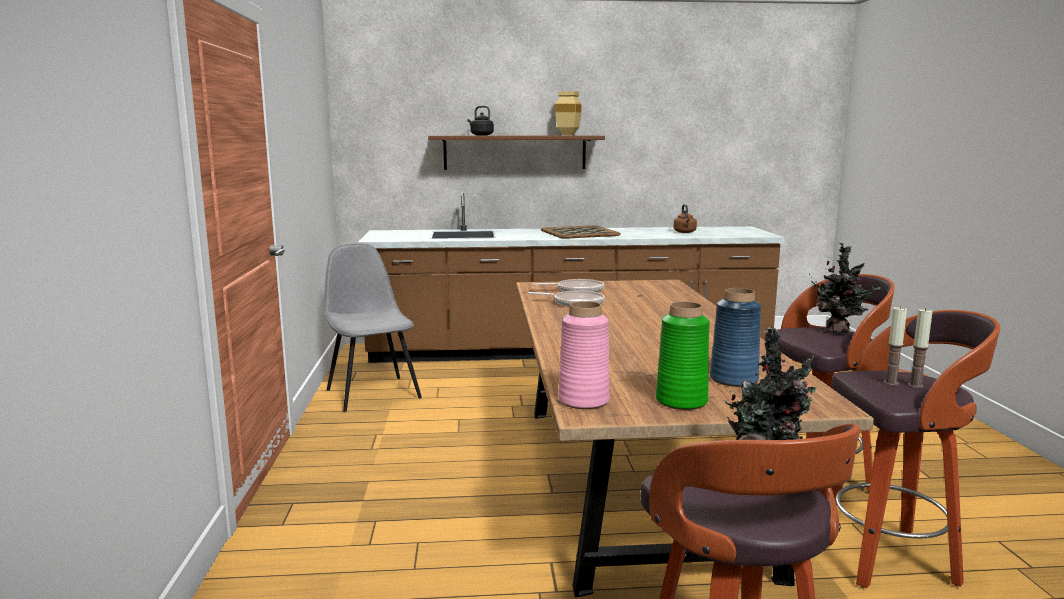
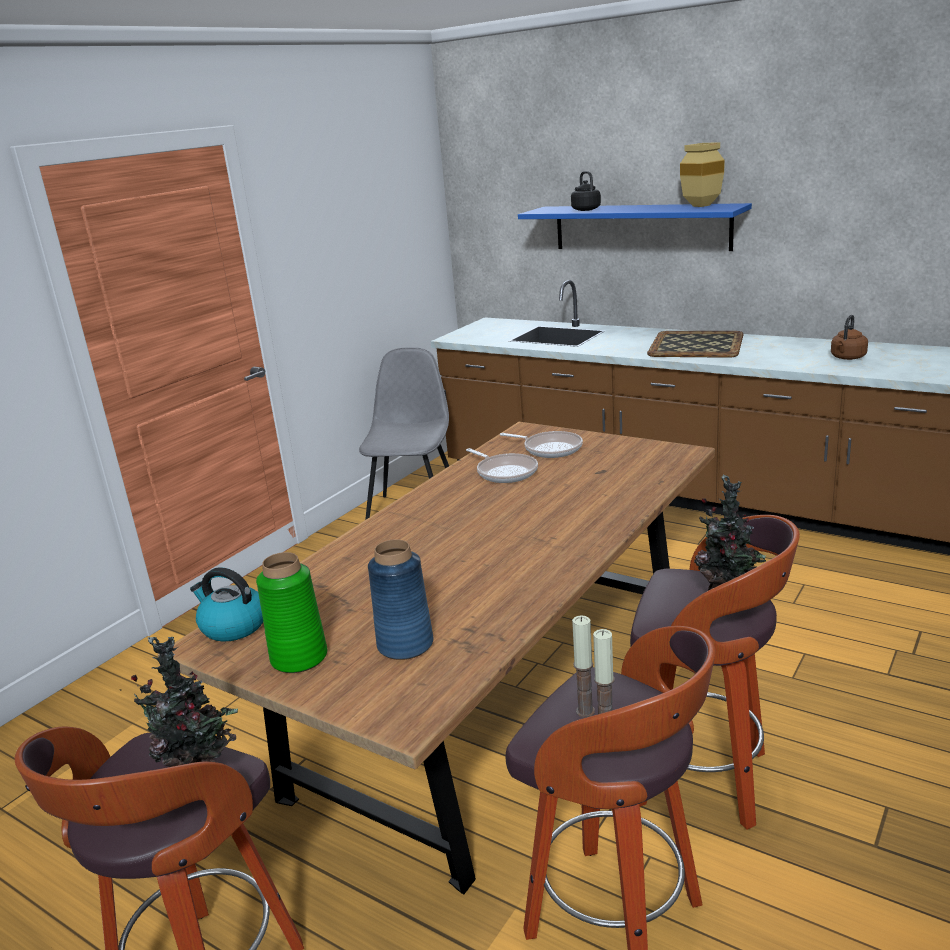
camera: 40 degrees right, 10 degrees up
(515, 152) = (640, 227): brown shelf -> blue shelf
(584, 400) = (233, 626): pink vase -> kettle

